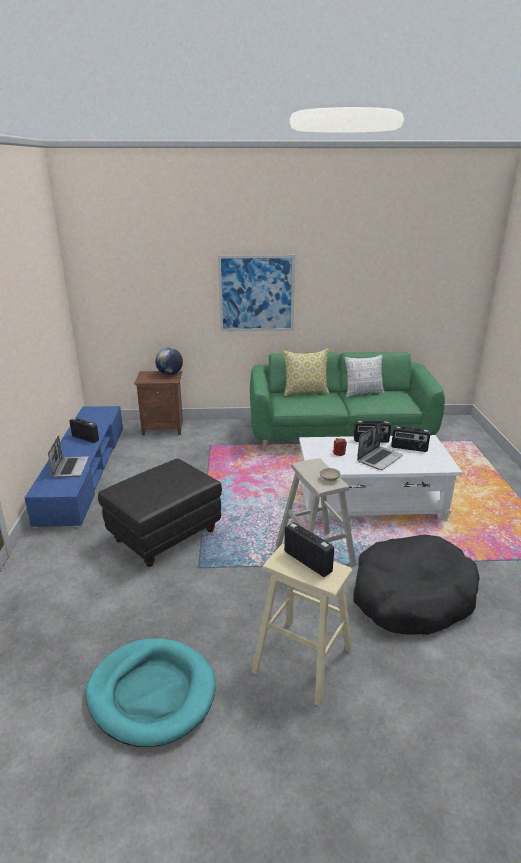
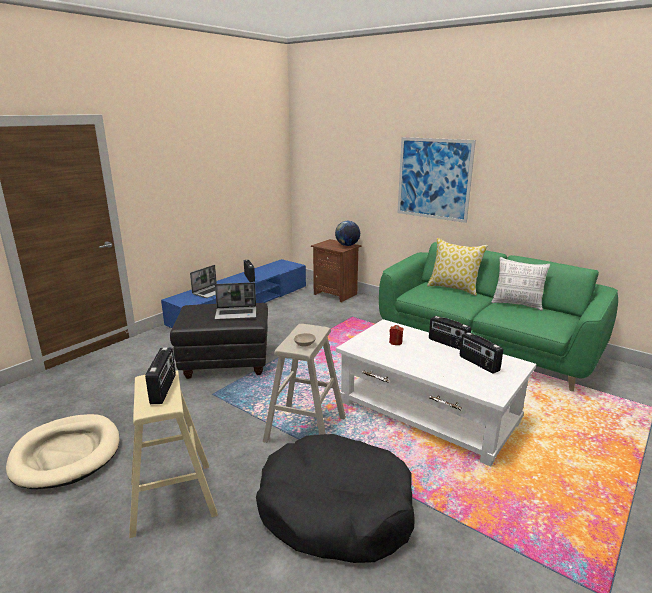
camera: 40 degrees right, 5 degrees down
(152, 693) = (66, 454): turquoise dog bed -> beige dog bed
(379, 458) = (427, 360): laptop -> laptop (236, 314)

